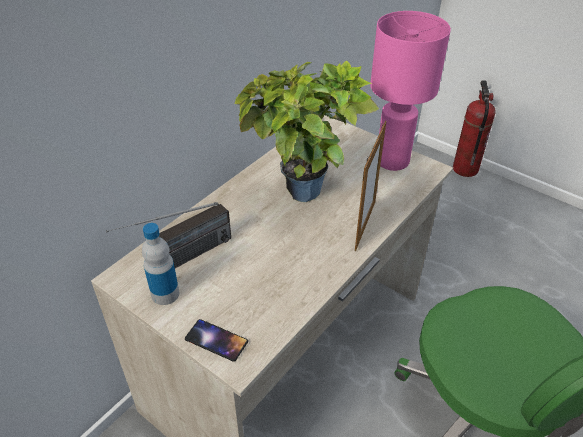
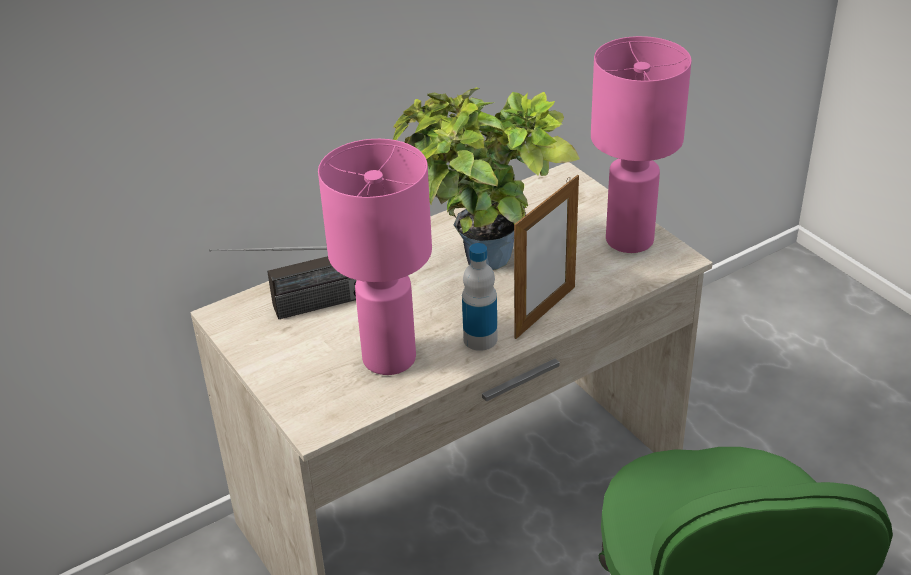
camera: 20 degrees right, 5 degrees down
(165, 294) = (265, 341): bottle -> bottle (480, 339)
(216, 340) = (301, 399): phone -> none
(271, 288) = (390, 359): none -> pink table lamp
(464, 169) = (858, 298): fire extinguisher -> none

